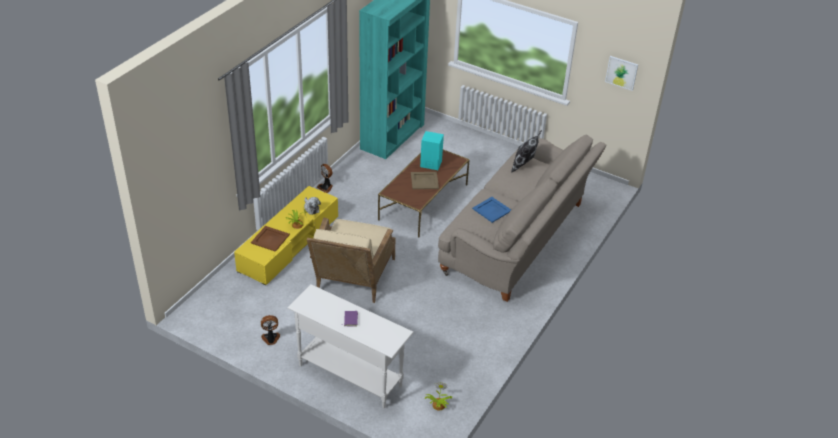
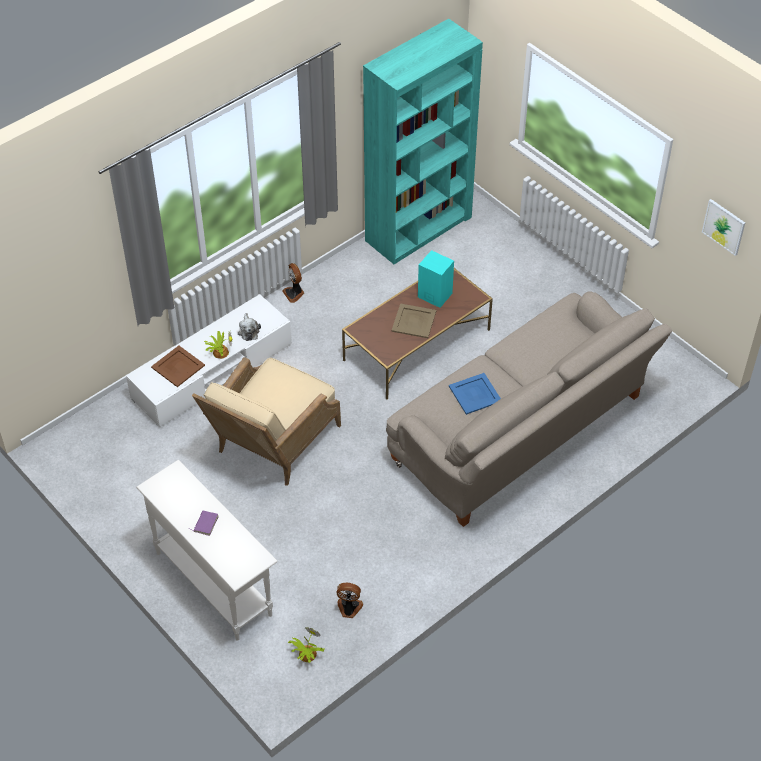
camera: 20 degrees right, 10 degrees up
(271, 339) = (136, 507): fan -> fan (349, 608)
(289, 244) = (212, 371): yellow tv stand -> white tv stand
(524, 165) = (556, 330): pillow -> none

